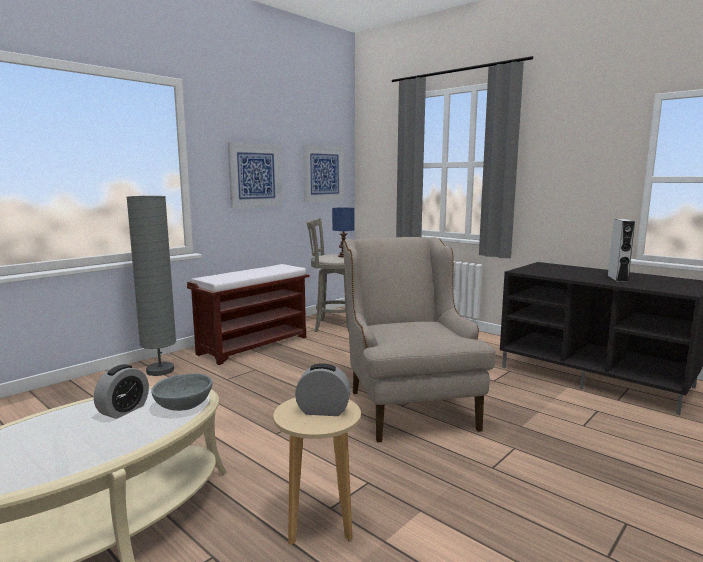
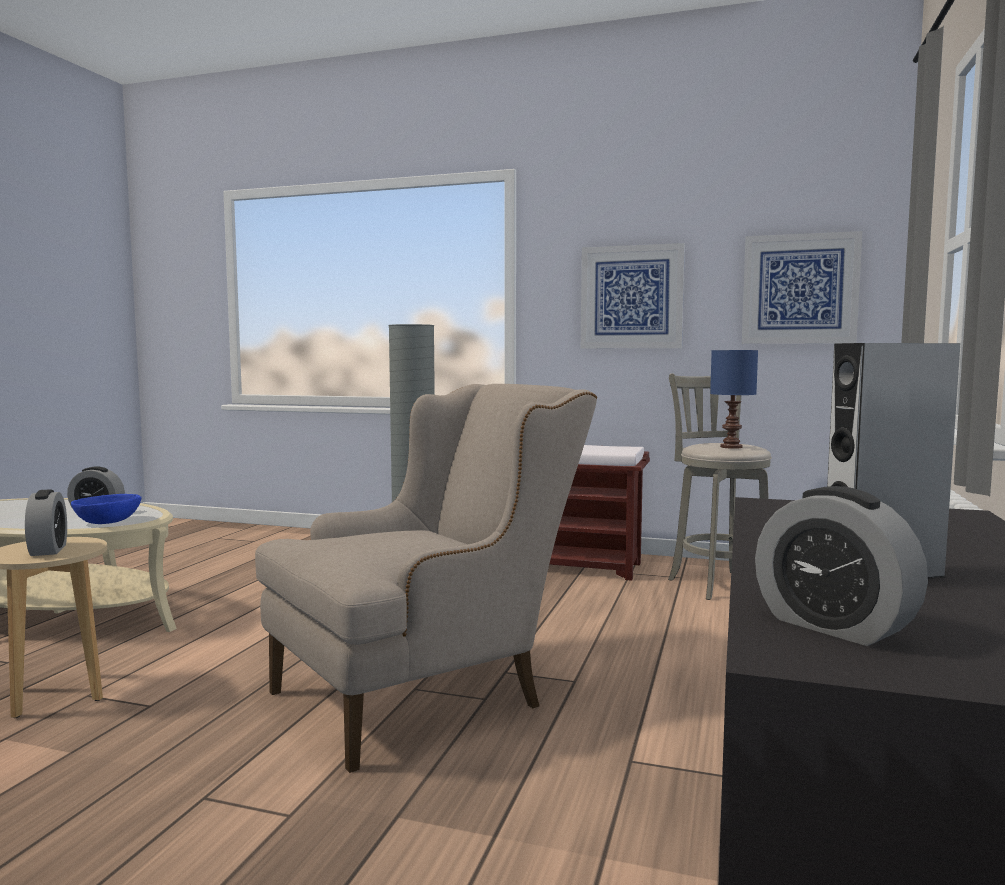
camera: 65 degrees right, 5 degrees down
(184, 404) = (107, 521): grey bowl -> blue bowl
(664, 287) = (833, 626): none -> alarm clock

